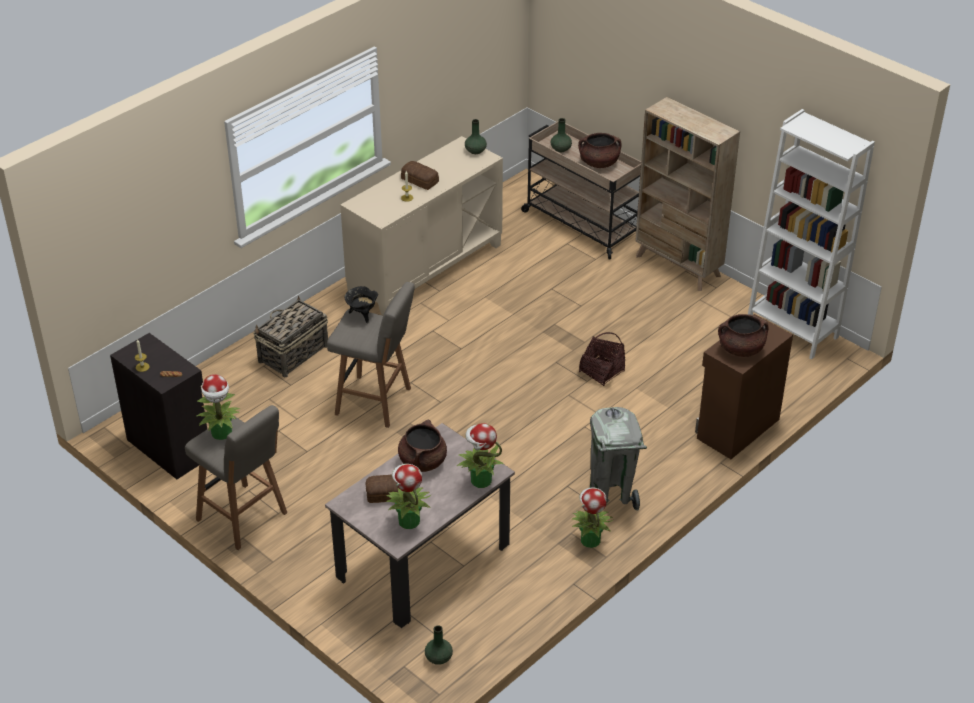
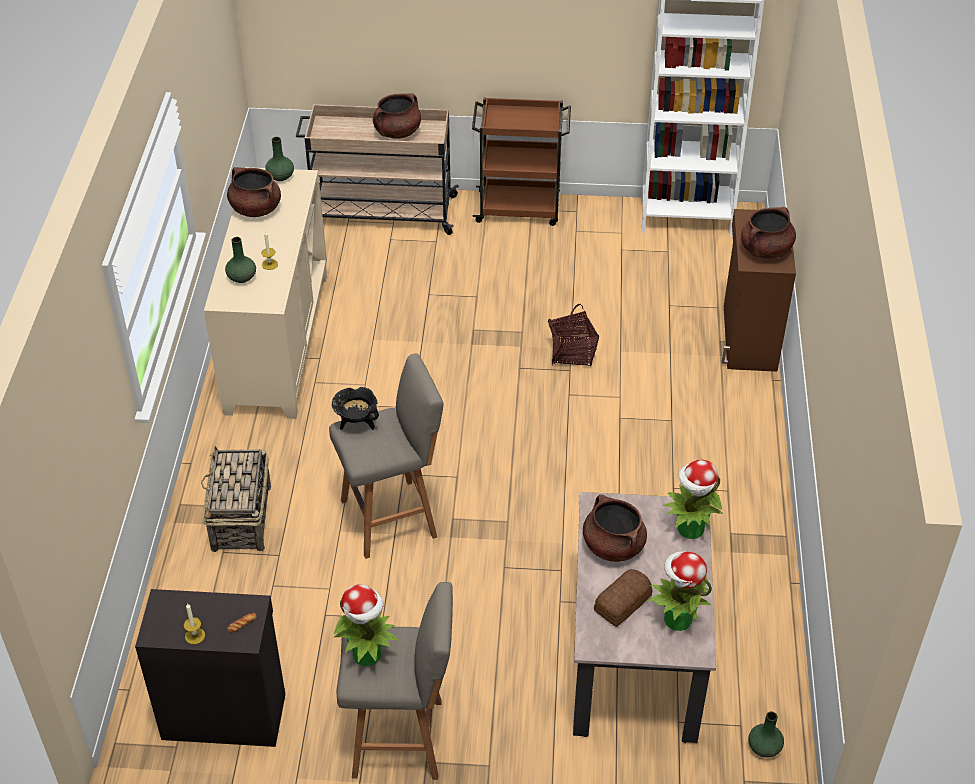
camera: 40 degrees left, 5 degrees up
(420, 181) = (260, 238): bread -> none
(437, 162) = (255, 209): none -> brown cooking pot
(561, 149) = (342, 135): green vase -> green vase (242, 277)
(590, 539) = (753, 528): potted plant -> none
(611, 495) = (721, 472): grey trash can -> none
(678, 266) = (520, 208): beige bookcase -> brown cart

